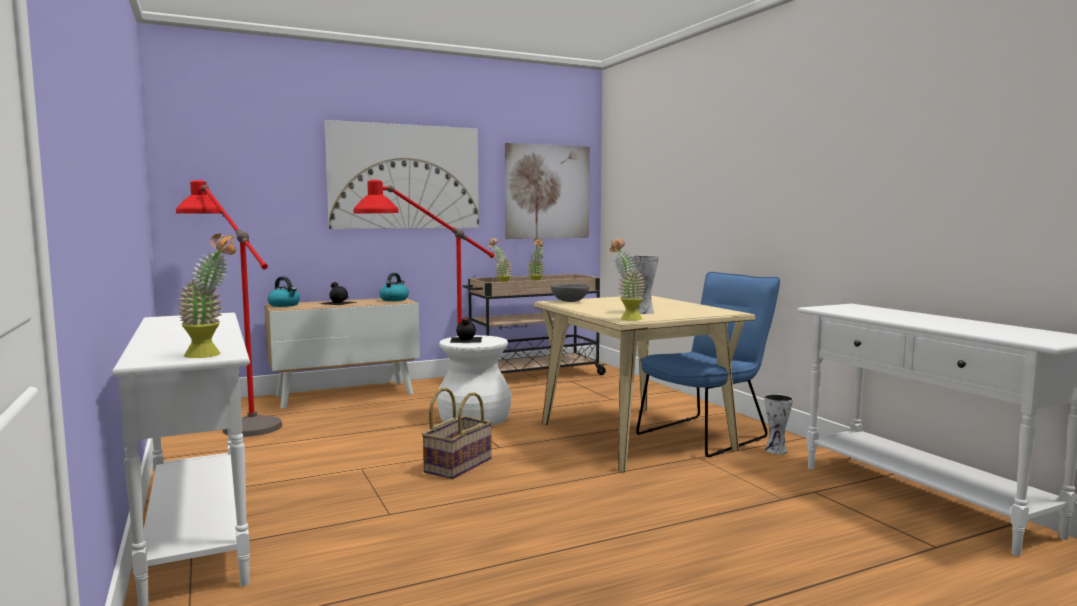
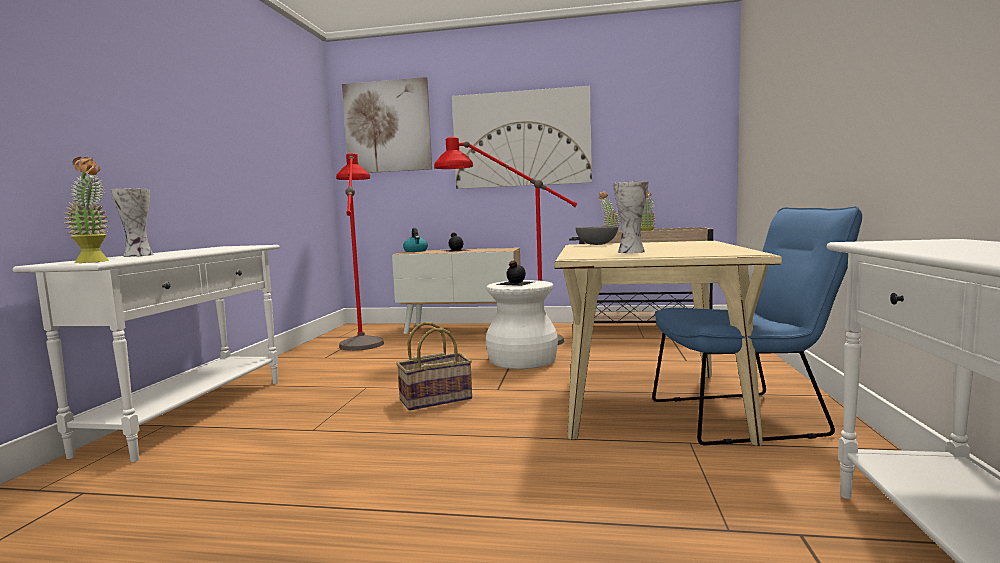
camera: 35 degrees right, 0 degrees up
(394, 299) = (504, 249): kettle -> none
(547, 192) = (669, 142): picture -> picture (387, 126)
(626, 318) = (583, 256): potted plant -> none
(777, 451) = (822, 458): vase -> vase (138, 255)

